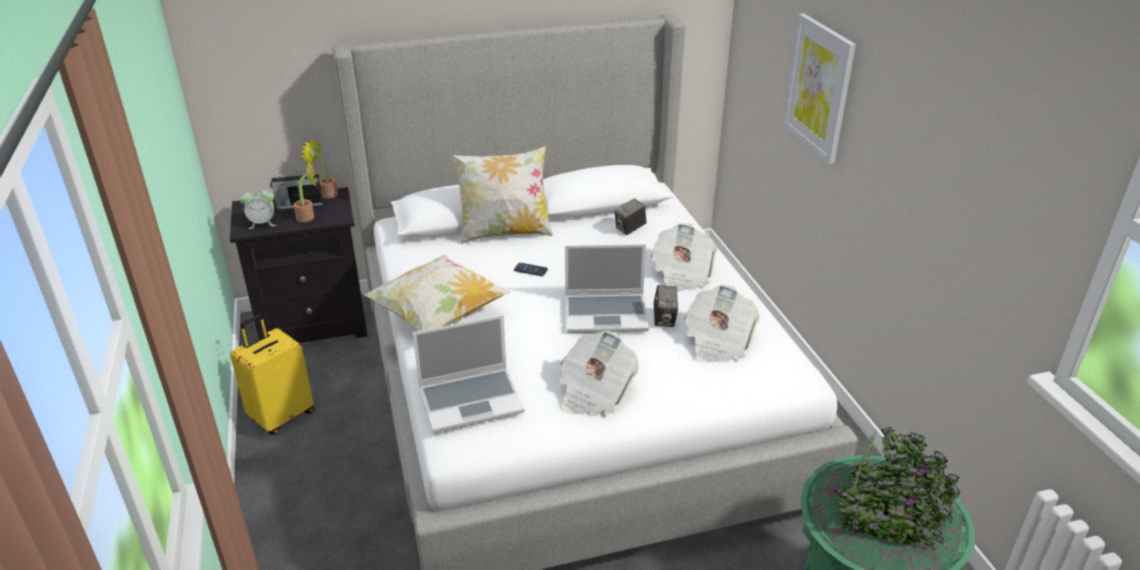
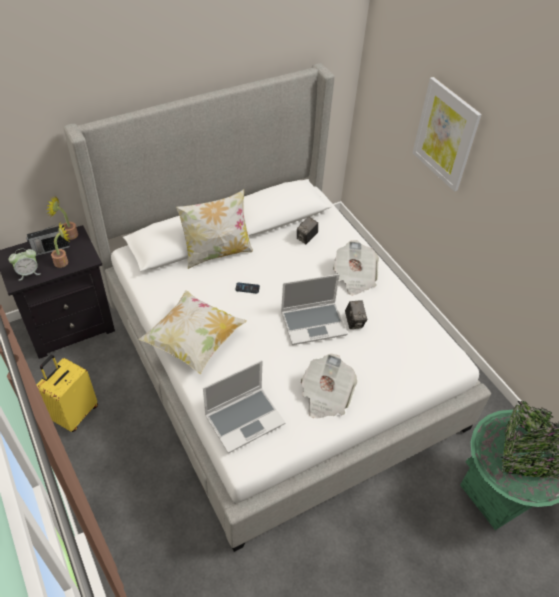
camera: 15 degrees left, 15 degrees up
(717, 341) = (394, 337): newspaper -> none

